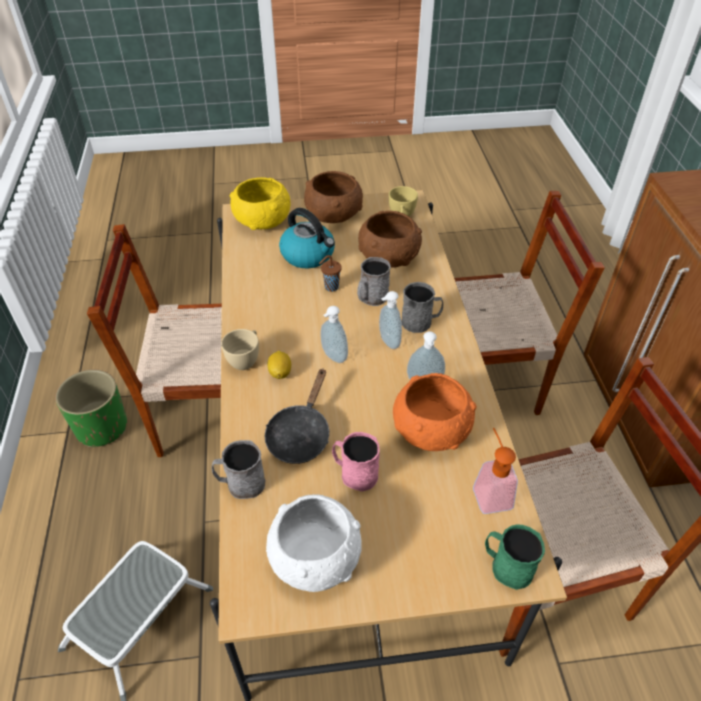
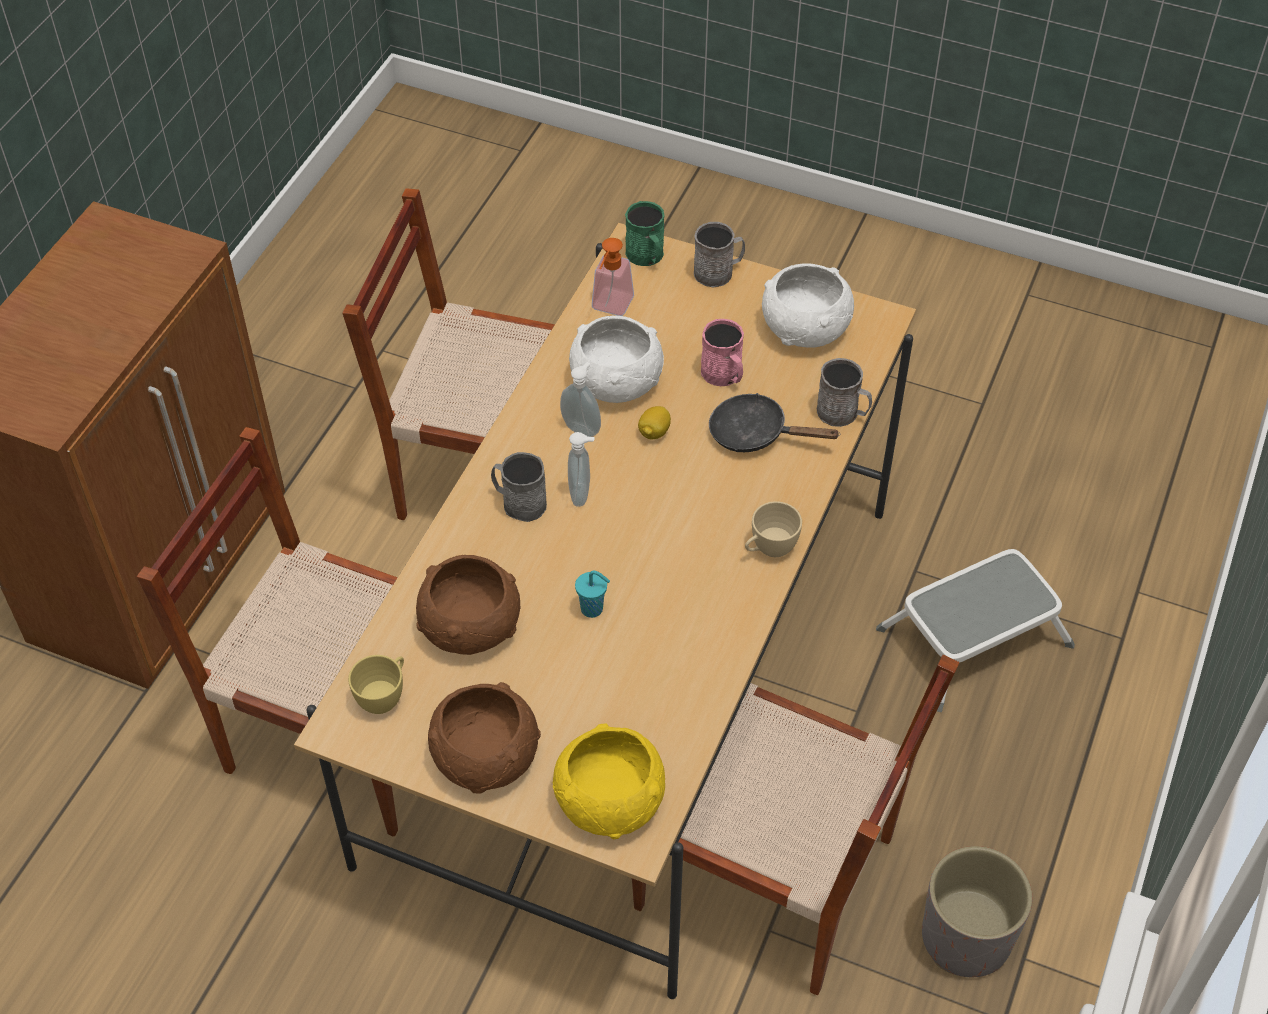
camera: 150 degrees left, 5 degrees up
(101, 427) = (966, 938): green planter -> grey planter
(280, 372) = (736, 513): lemon -> lemon (654, 432)
(300, 434) = (755, 434): black frying pan -> black frying pan turned 120 degrees counterclockwise
(308, 255) = (584, 684): kettle -> none
(330, 287) = (593, 609): brown cup -> turquoise cup
(333, 357) = (661, 505): soap dispenser -> none
(371, 298) = (552, 566): grey mug -> grey mug (718, 272)
(431, 429) = (616, 381): orange bowl -> white bowl

